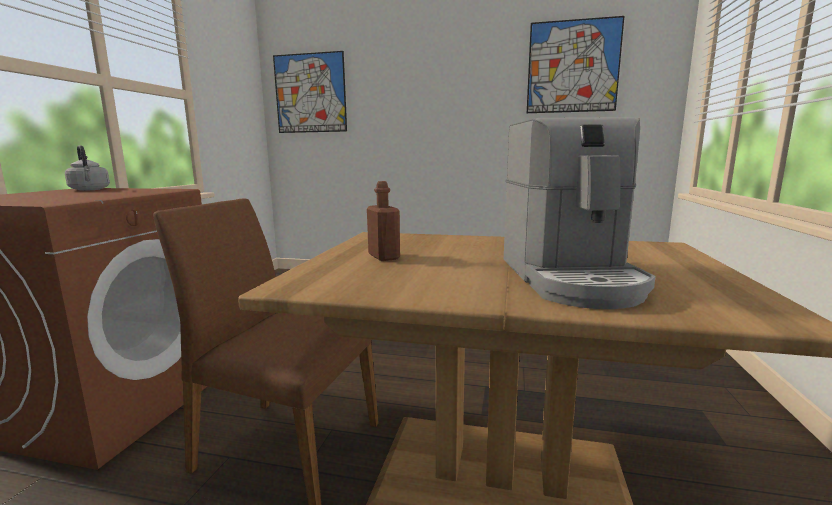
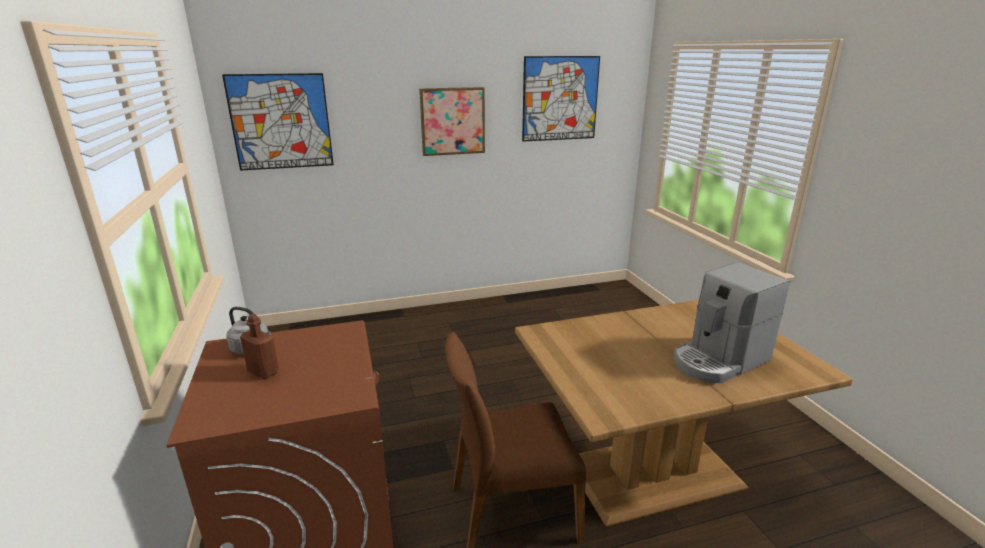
camera: 30 degrees left, 10 degrees up
(384, 257) = (595, 363): brown bottle -> brown bottle (263, 371)
(453, 92) = (452, 121): none -> picture
(571, 279) = (719, 360): coffee machine -> coffee machine turned 90 degrees clockwise

